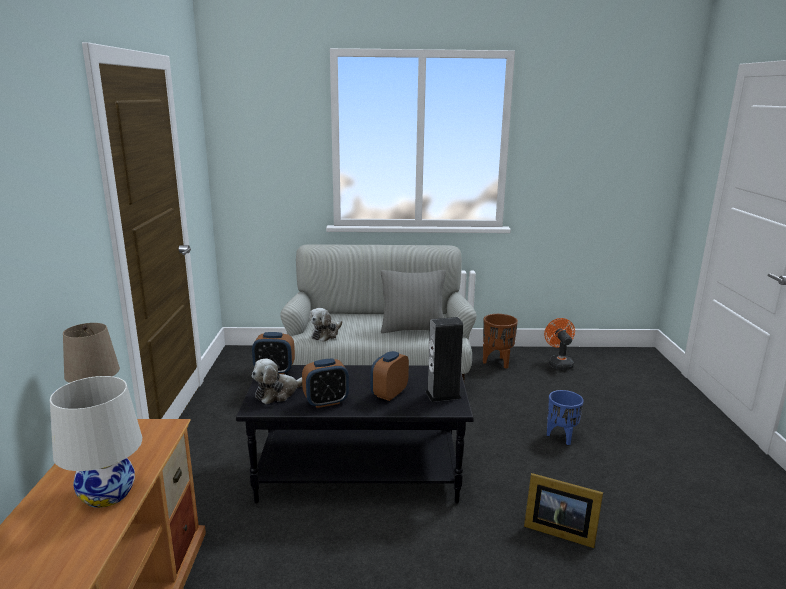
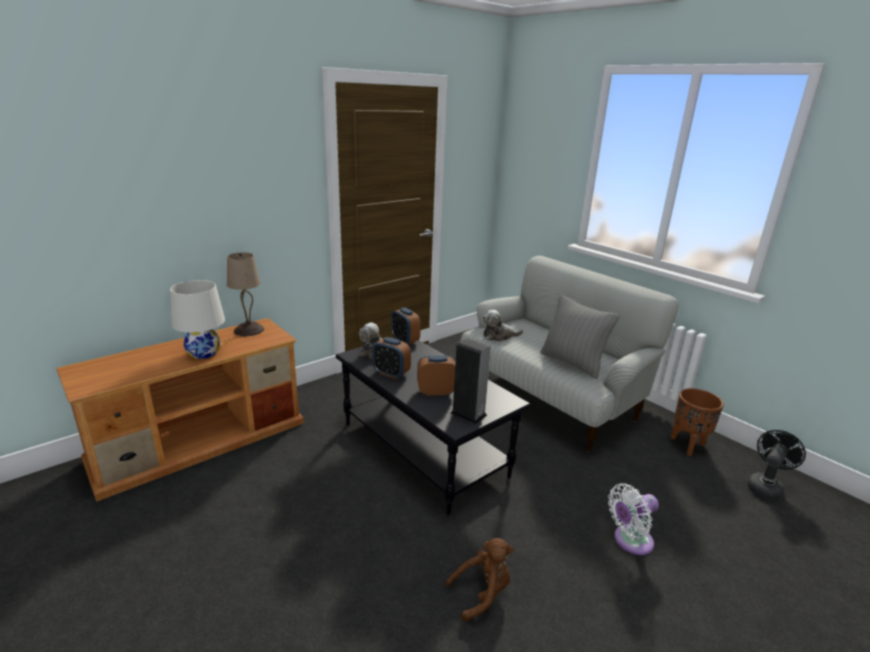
camera: 50 degrees right, 5 degrees up
(557, 530) = (482, 593): picture frame -> brown plush toy
(559, 363) = (765, 486): orange fan -> black fan
(561, 437) = (630, 541): blue planter -> white fan

